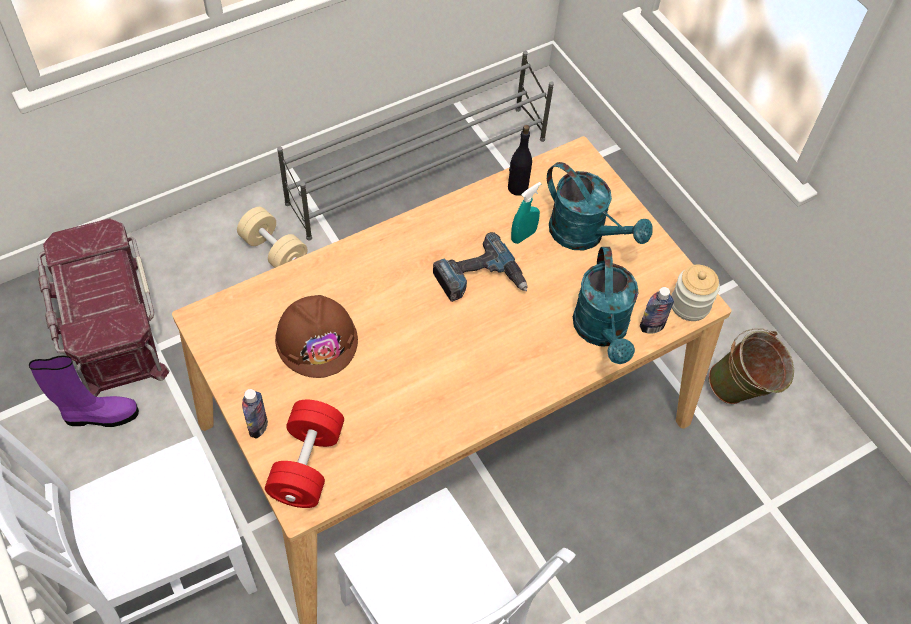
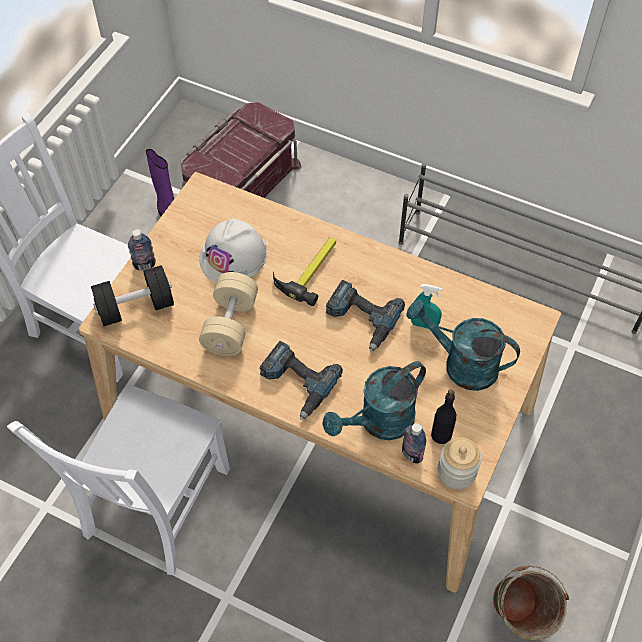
camera: 60 degrees right, 0 degrees up
(274, 251) = (372, 230): beige dumbbell -> beige dumbbell (230, 325)
(307, 464) = (136, 307): red dumbbell -> black dumbbell
(317, 339) = (233, 256): brown hard hat -> white hard hat
(388, 285) = (309, 269): none -> hammer
(512, 372) = (296, 383): none -> power drill
(517, 188) = (466, 296): black bottle -> black bottle (441, 434)
(585, 235) = (461, 364): turquoise watering can -> turquoise watering can turned 105 degrees clockwise

